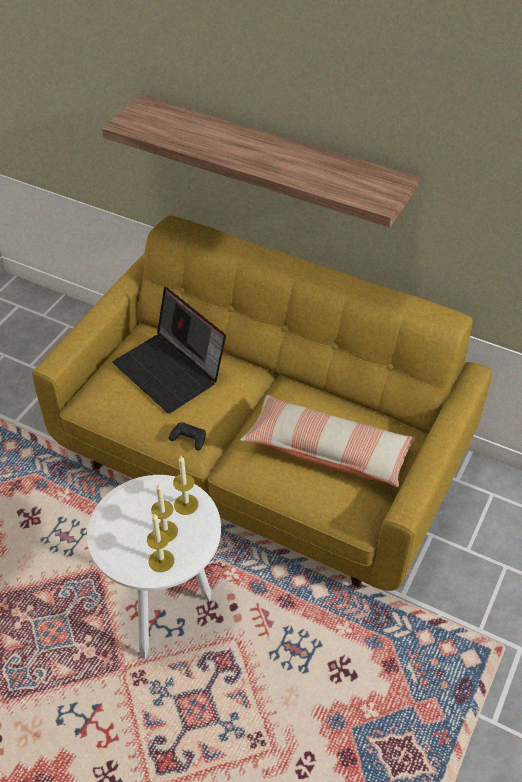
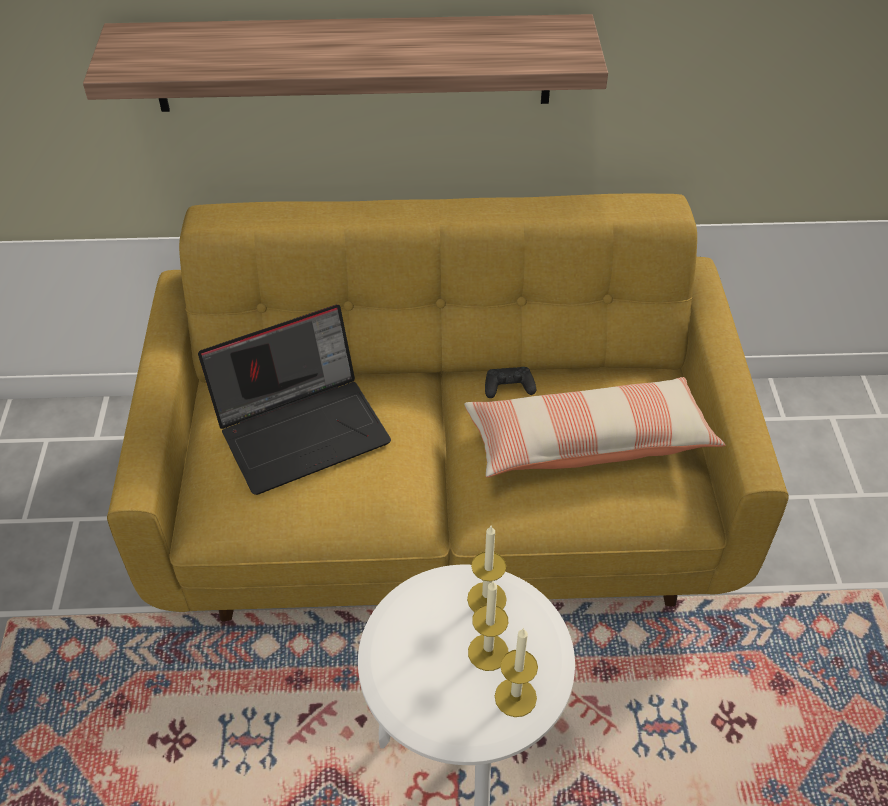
camera: 30 degrees left, 0 degrees up
(171, 371) = (303, 428): laptop -> laptop turned 45 degrees counterclockwise
(189, 438) = (397, 509): black game controller -> black game controller (508, 387)

